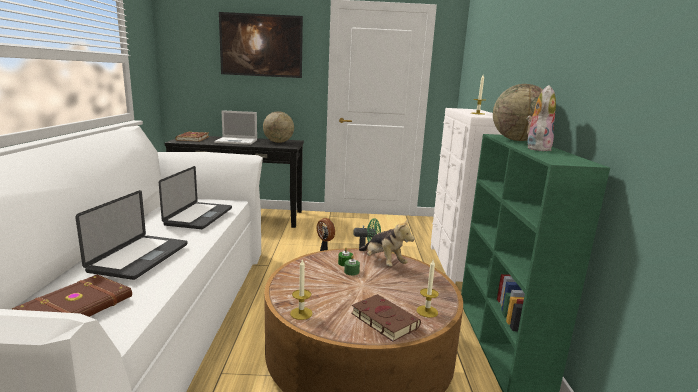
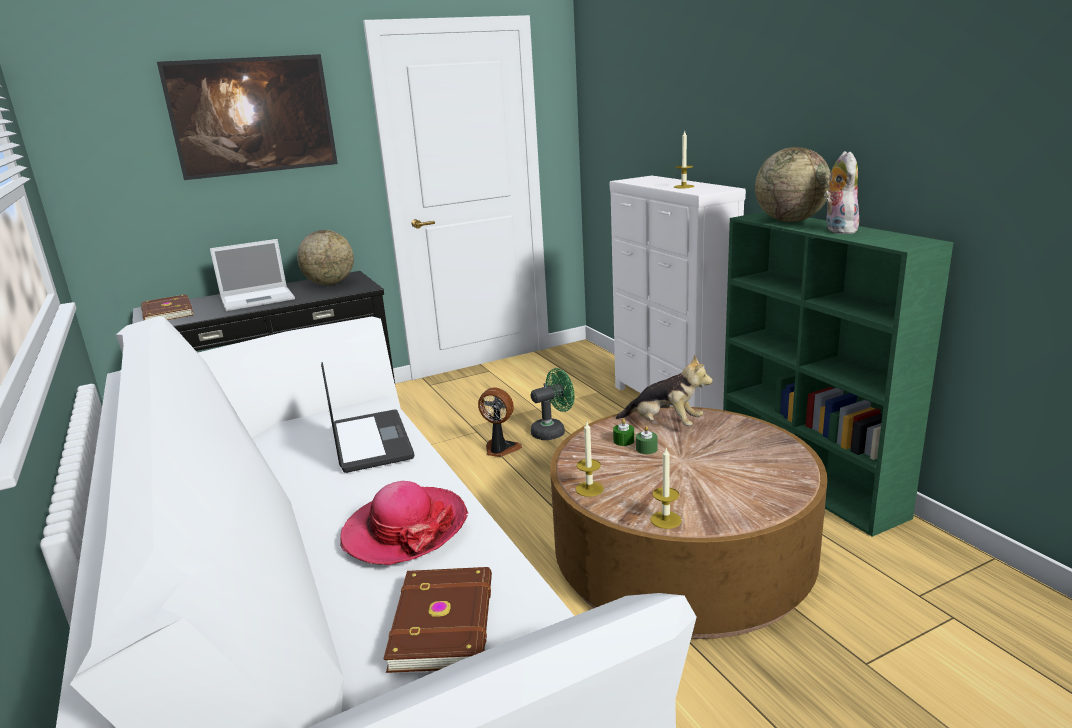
camera: 25 degrees left, 5 degrees up
(140, 258) = (404, 529): laptop -> hat
(382, 319) = (757, 491): brown book -> none
(427, 311) = (785, 464): candle -> candle (589, 489)

